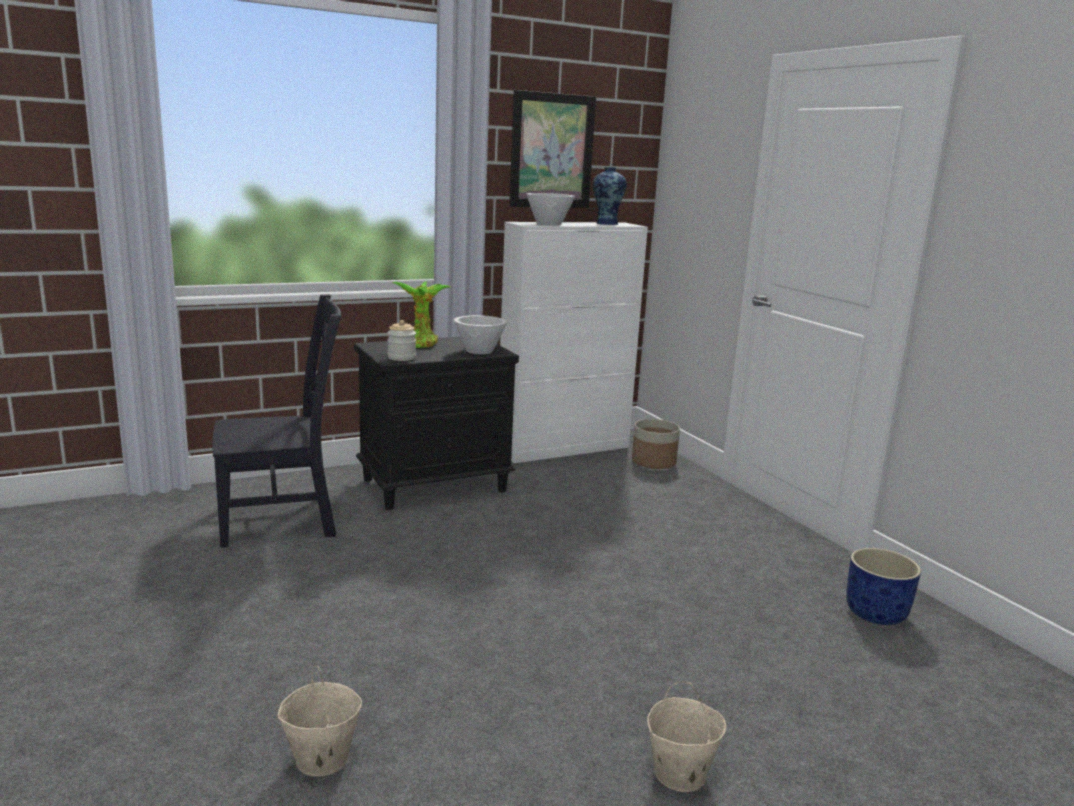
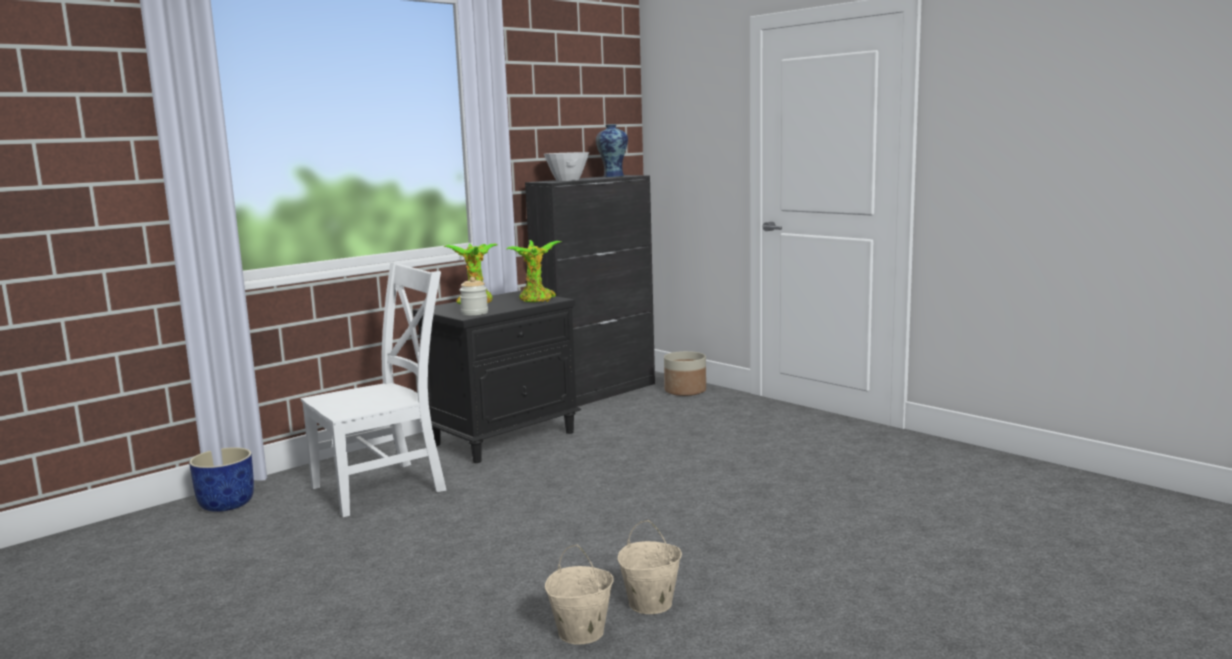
camera: 15 degrees left, 5 degrees down
(284, 520) = (384, 487): black chair -> white chair
(479, 351) = (537, 300): white bowl -> potted plant
(552, 151) = (556, 114): picture -> none
(564, 448) = (598, 393): white cabinet -> black cabinet
(679, 774) = (864, 581): beige bucket -> beige bucket (649, 604)
(876, 614) = (935, 461): blue planter -> blue planter (227, 504)

